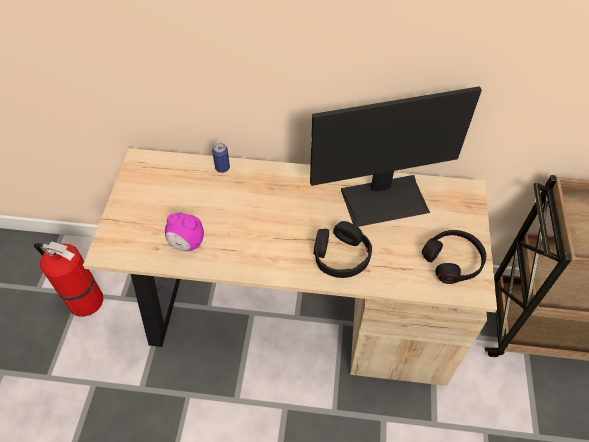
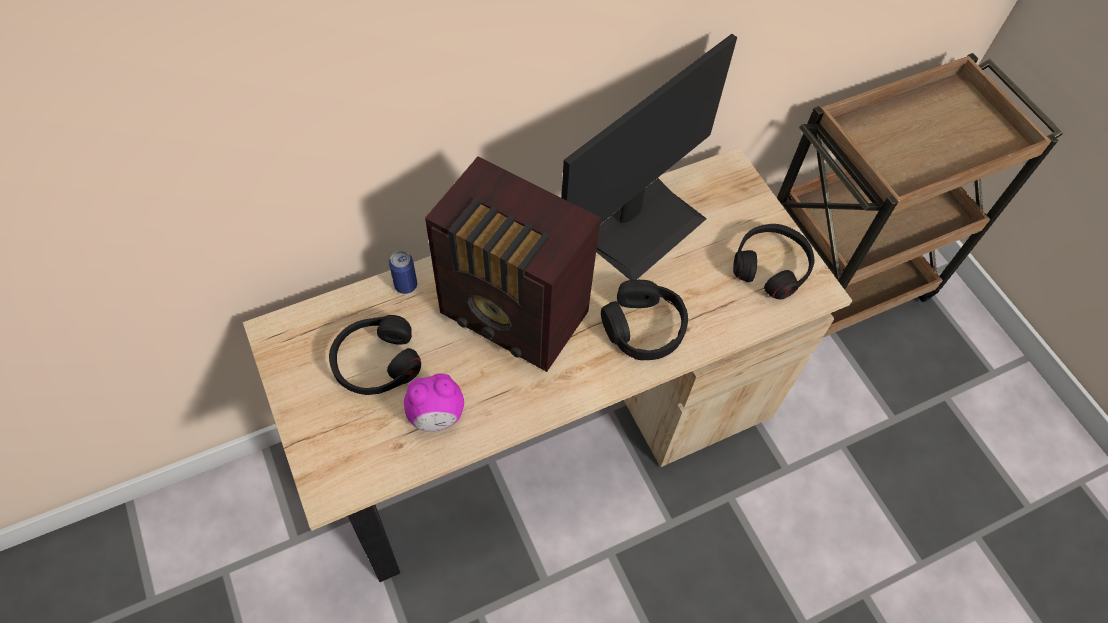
camera: 35 degrees left, 5 degrees up
(83, 300) = (238, 576): fire extinguisher -> none
(177, 200) = (376, 362): none -> black headphones
(269, 213) = (515, 317): none -> radio

